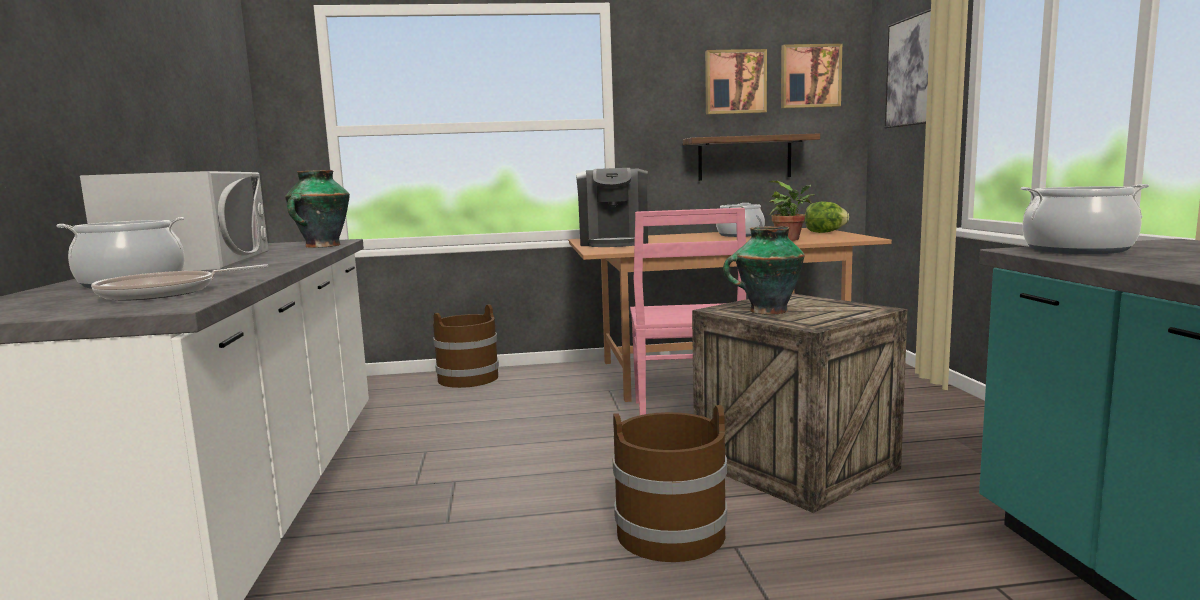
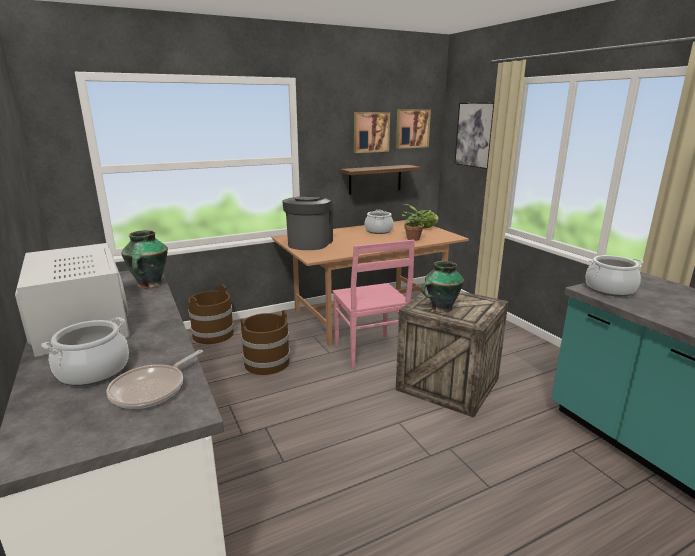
camera: 20 degrees left, 10 degrees up
(614, 242) = (309, 243): coffee machine -> coffee machine turned 150 degrees counterclockwise
(671, 532) = (413, 444): brown bucket -> brown bucket (267, 362)

